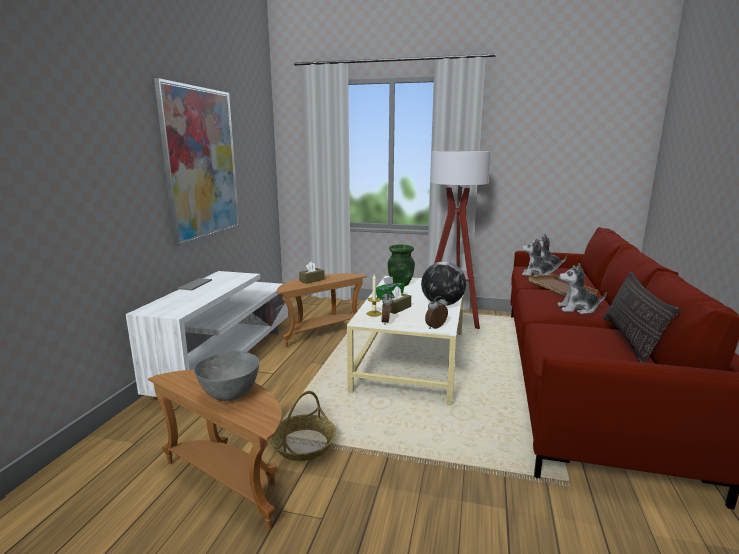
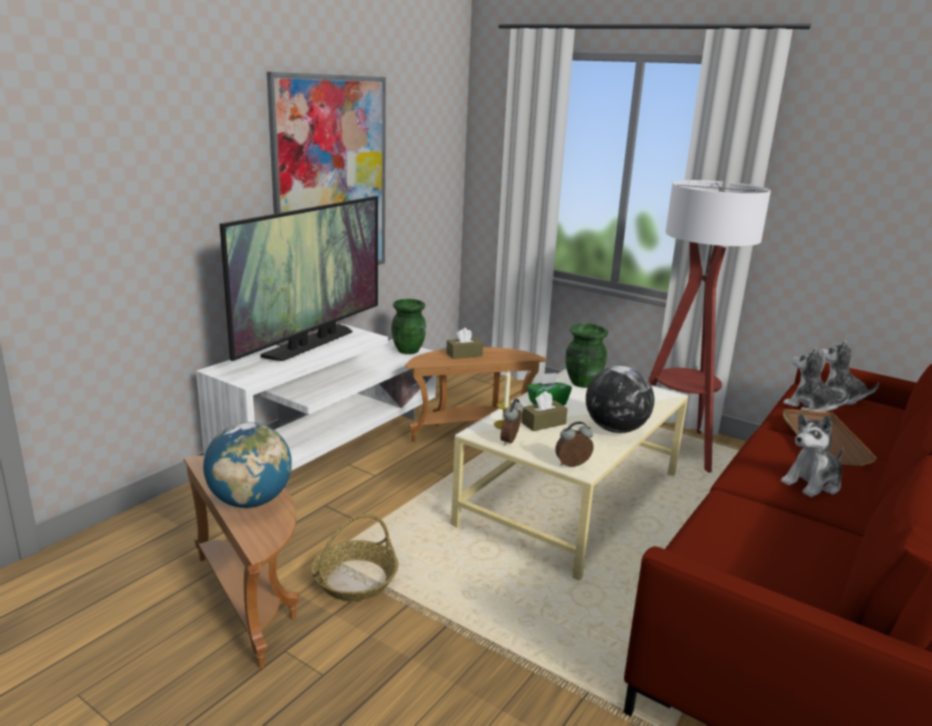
camera: 20 degrees right, 5 degrees up
(207, 284) = (310, 343): none -> television
(230, 395) = (250, 501): grey bowl -> globe
(266, 286) = (408, 350): none -> green vase
(577, 309) = (812, 483): plush toy -> plush toy turned 60 degrees counterclockwise
(630, 340) = (844, 556): pillow -> none

